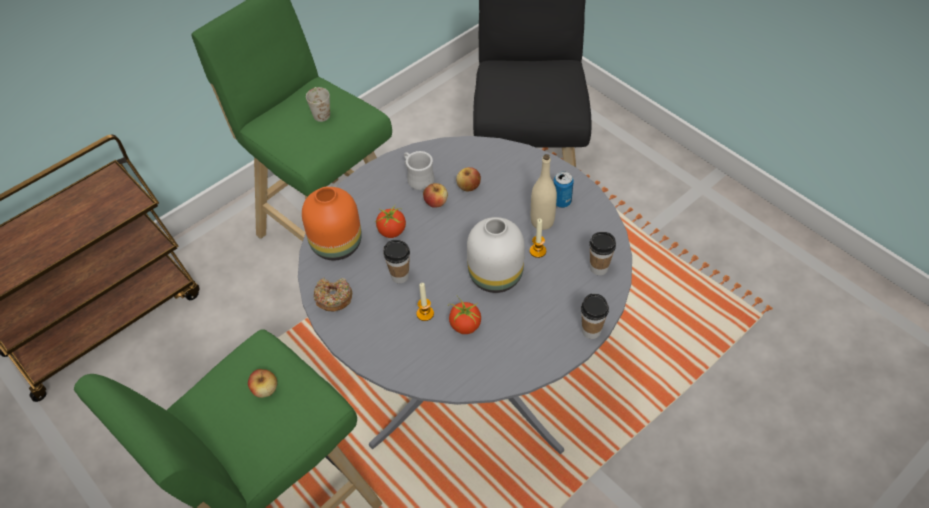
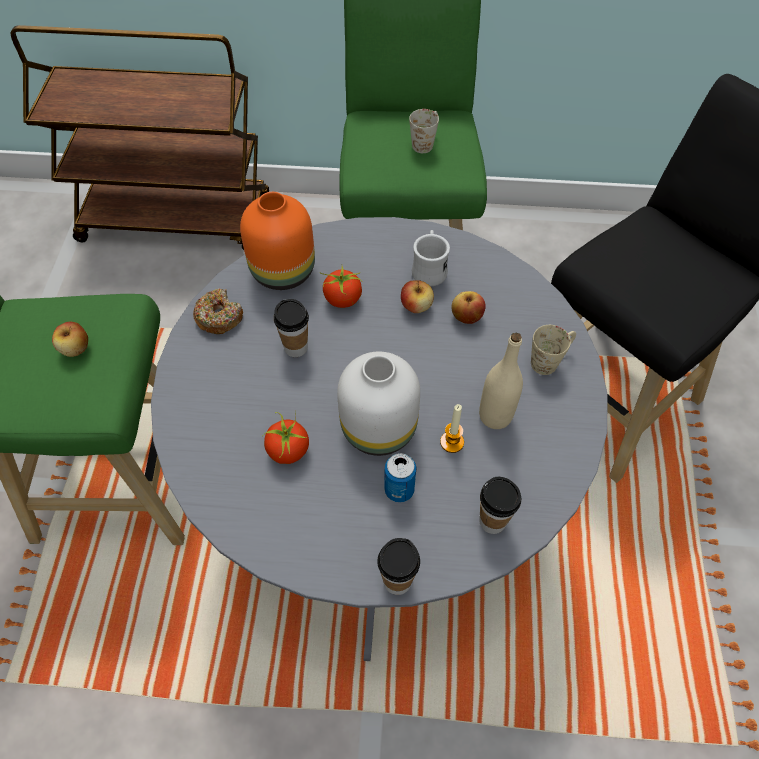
camera: 45 degrees right, 5 degrees up
(425, 313) = (270, 404): candle -> none
(534, 174) = (550, 360): none -> beige mug
(561, 201) = (543, 413): can -> can (399, 490)

